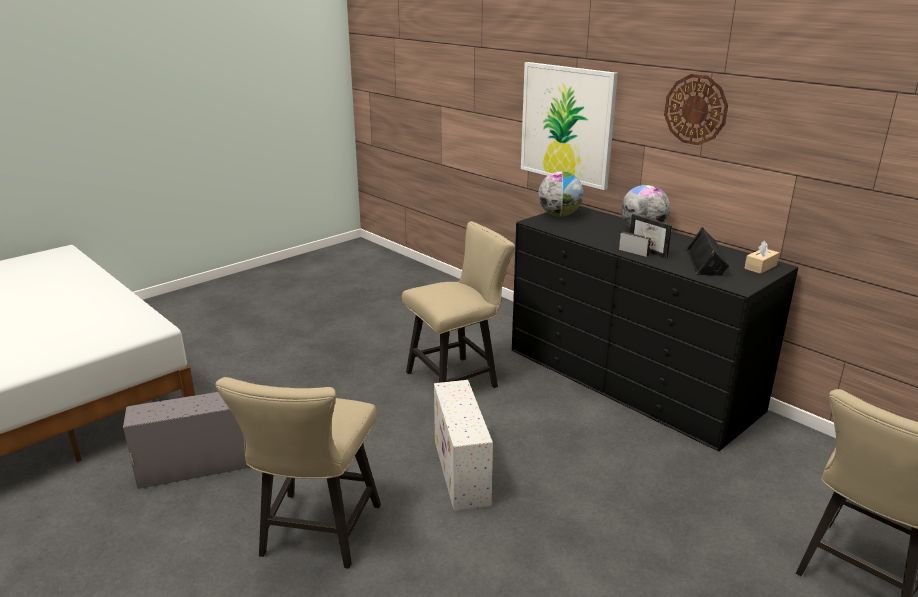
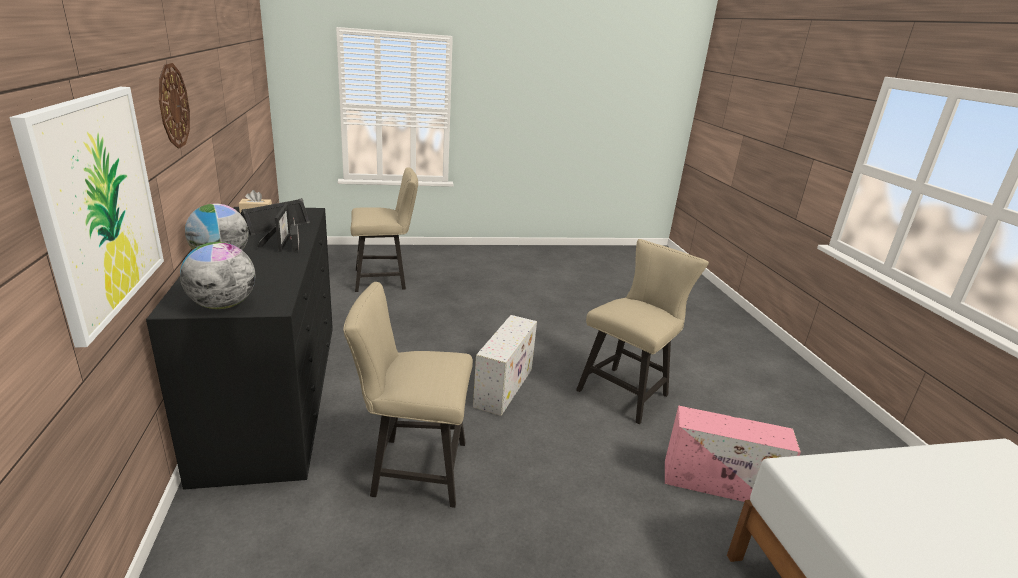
camera: 150 degrees left, 0 degrees up
(195, 467) = (721, 484): grey storage box -> pink storage box

